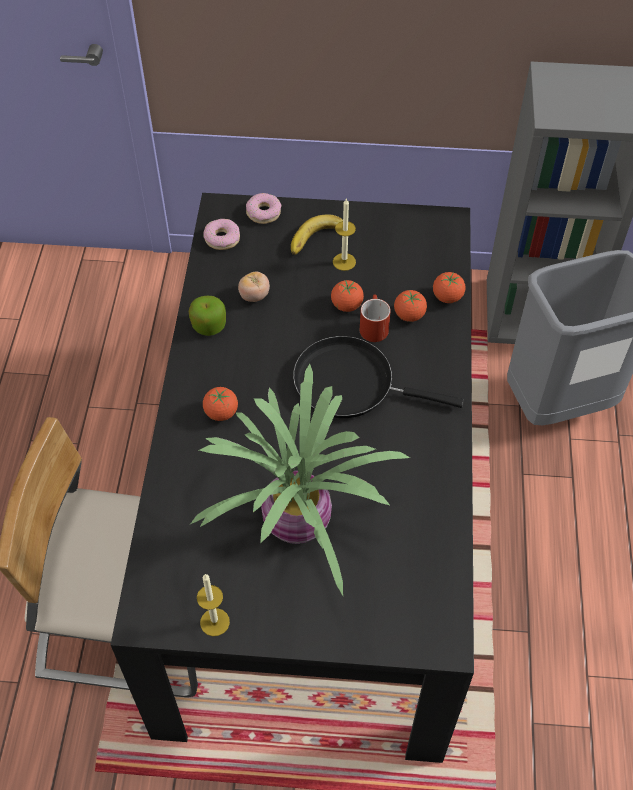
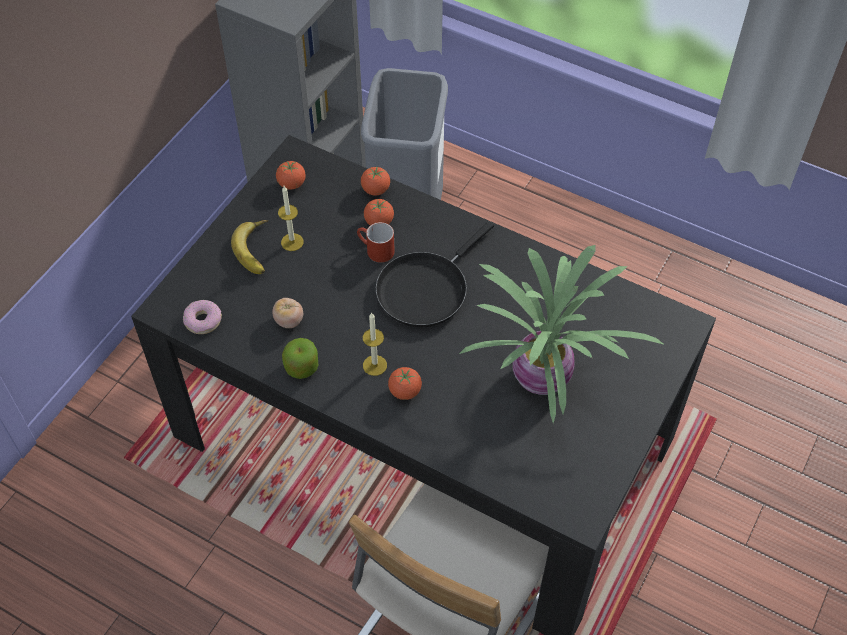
camera: 65 degrees left, 0 degrees up
(214, 622) = (607, 466): candle -> candle (374, 365)
(263, 213) = (192, 278): donut -> none
(346, 305) = (342, 259): tomato -> tomato (291, 184)

